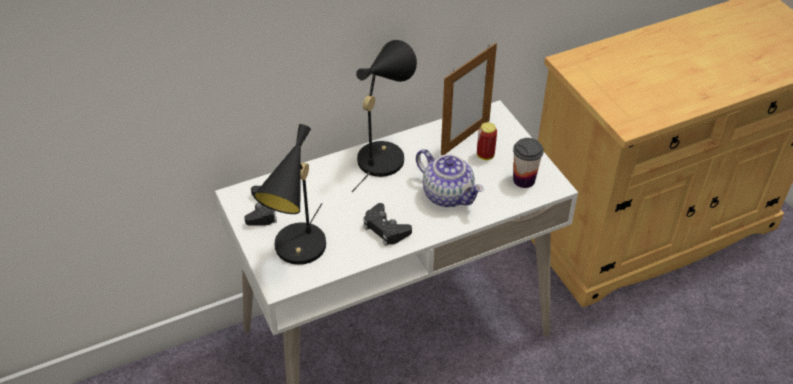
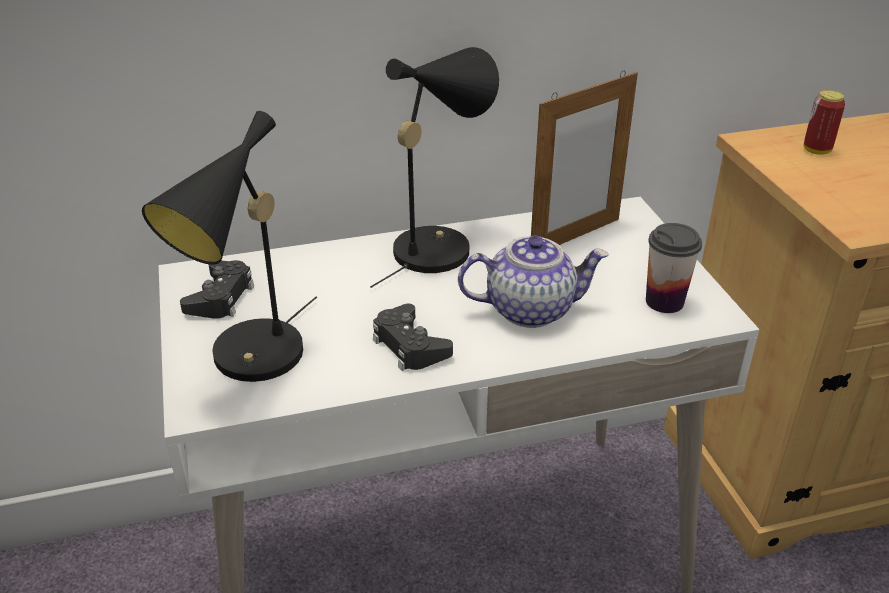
camera: 10 degrees right, 10 degrees down
(448, 195) = (530, 309): teapot -> teapot turned 60 degrees counterclockwise
(485, 155) = (603, 262): can -> can (816, 150)

